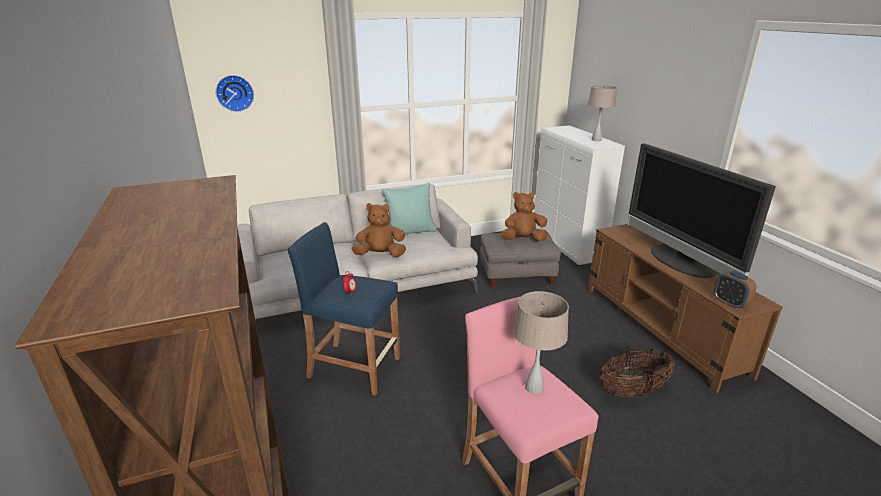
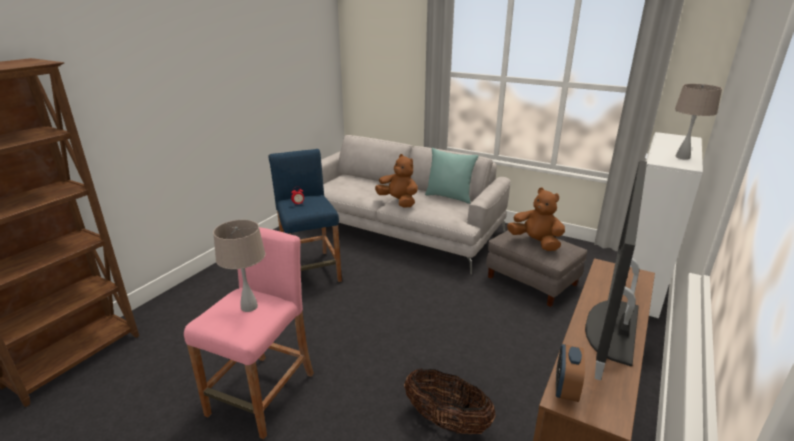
camera: 50 degrees right, 0 degrees up
(235, 93) = (365, 47): wall clock -> none

